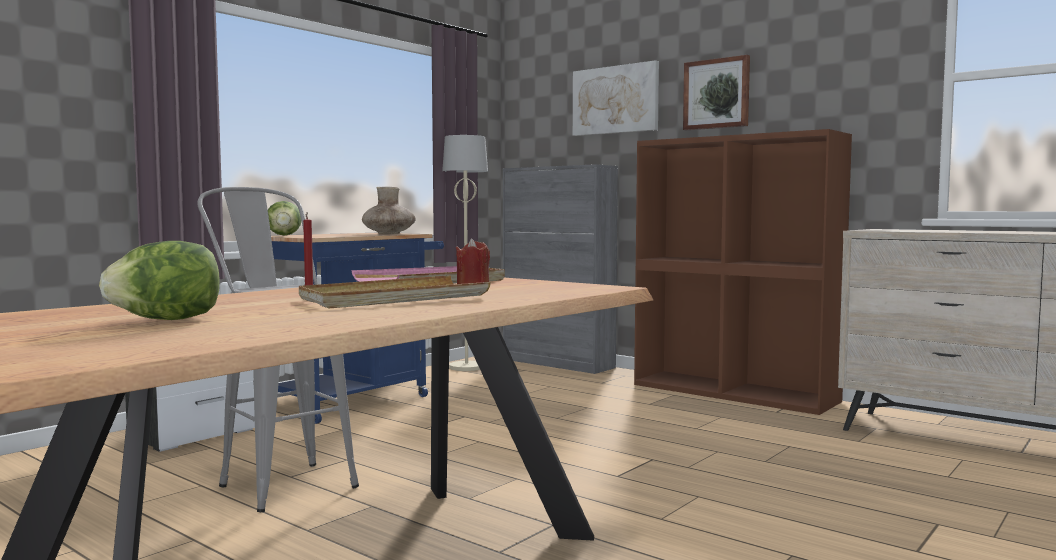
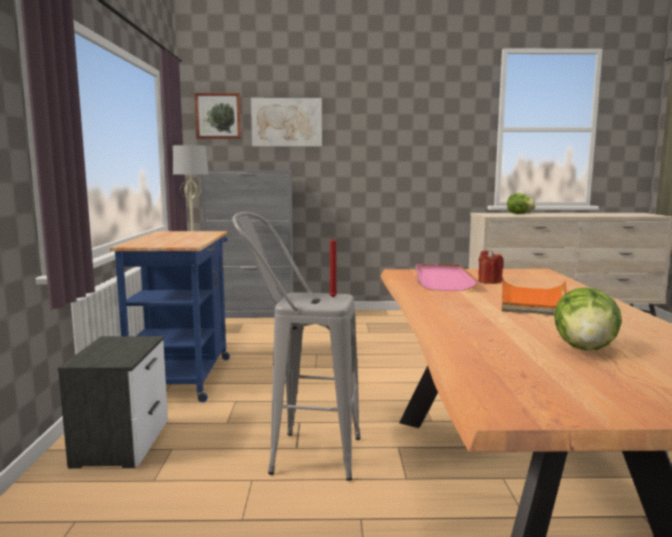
camera: 40 degrees left, 5 degrees up
(284, 235) = (138, 244): lettuce -> lettuce (519, 214)
(389, 234) = (198, 233): brown vase -> none
(393, 299) = (533, 300): beige tray -> orange tray
(717, 94) = (365, 125): picture -> picture (218, 116)
(735, 393) = (391, 315): brown bookcase -> none

